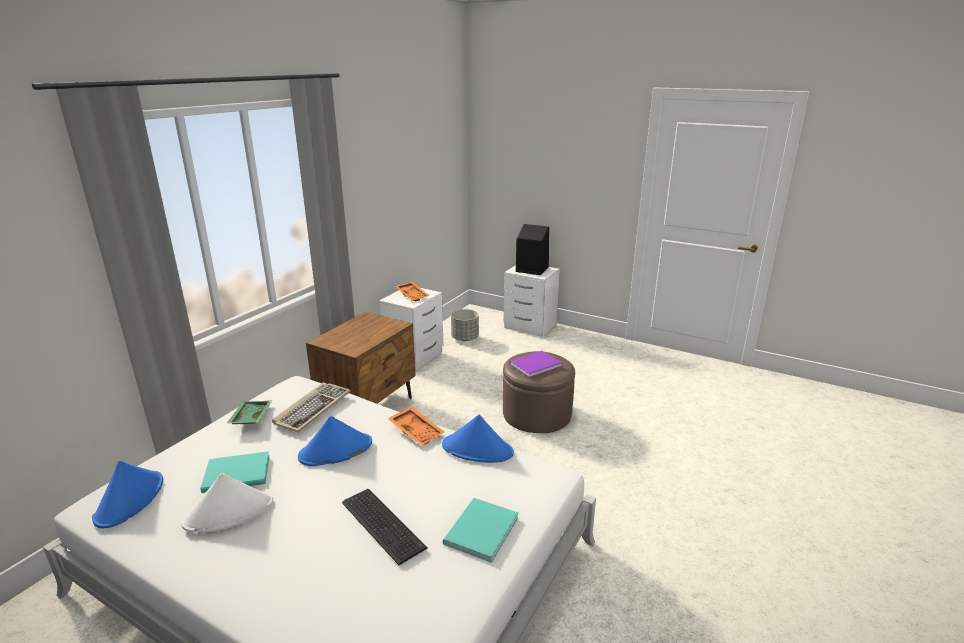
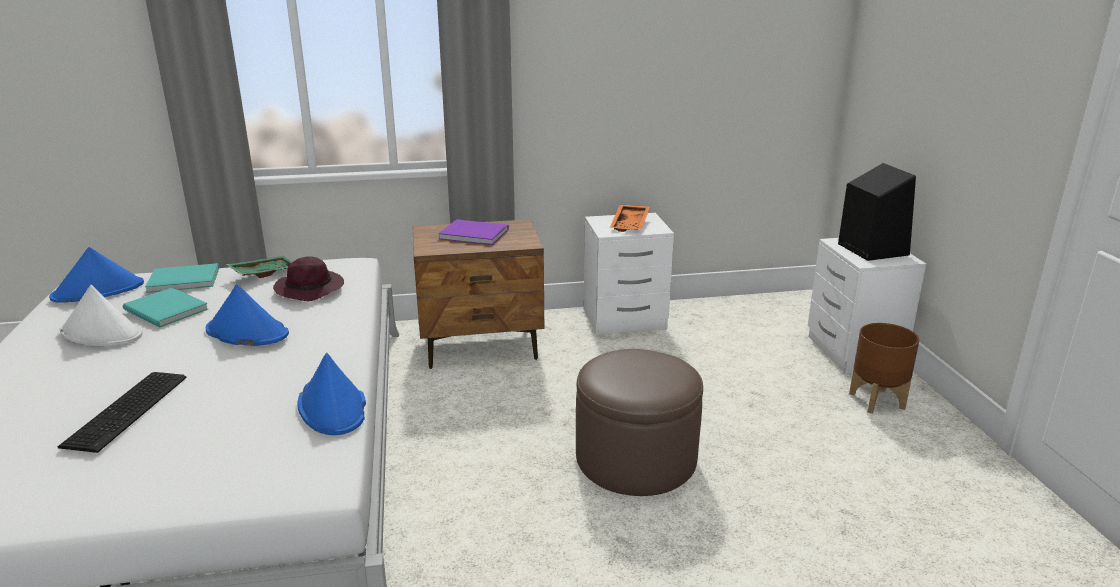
camera: 50 degrees right, 0 degrees up
(312, 408) = (311, 289): keyboard -> purple hat
(417, 431) = (334, 357): orange tray -> none
(465, 338) = (726, 326): grey planter -> none
(479, 531) = (155, 474): turquoise book -> turquoise book (182, 279)
(533, 365) = (628, 369): purple book -> purple book (473, 233)
(570, 342) = (877, 400): none -> brown planter

